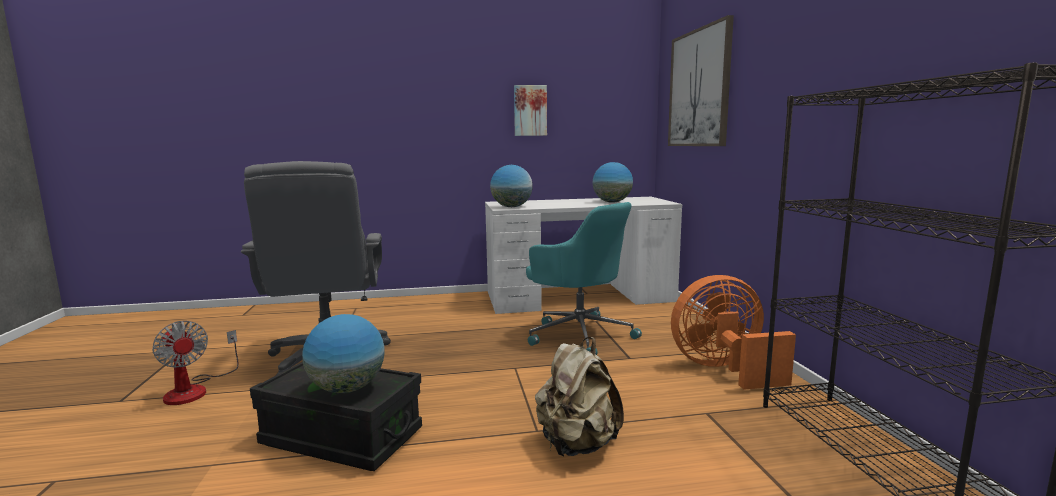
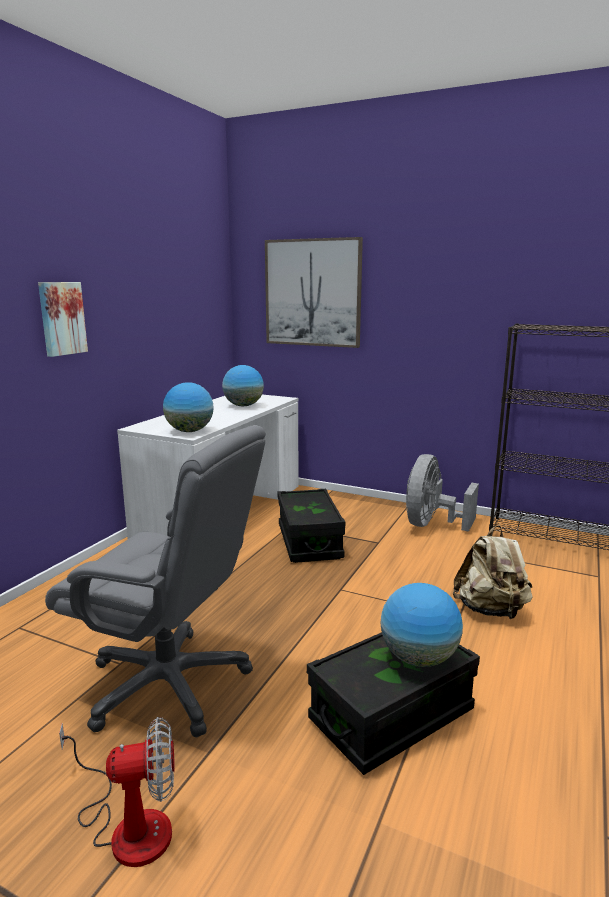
camera: 55 degrees left, 5 degrees up
(530, 110) = (145, 311): picture -> picture (61, 318)
(579, 334) = (309, 541): turquoise office chair -> black storage box
(724, 370) = (431, 524): orange fan -> grey fan

